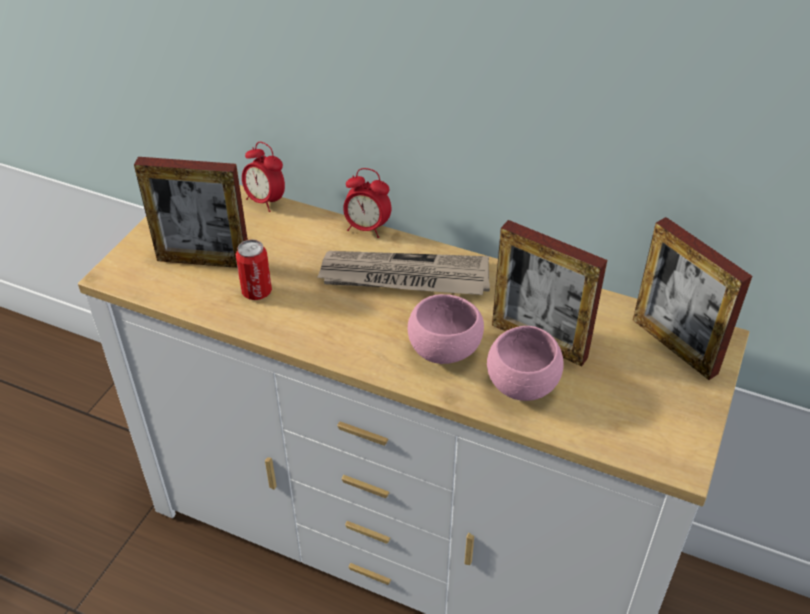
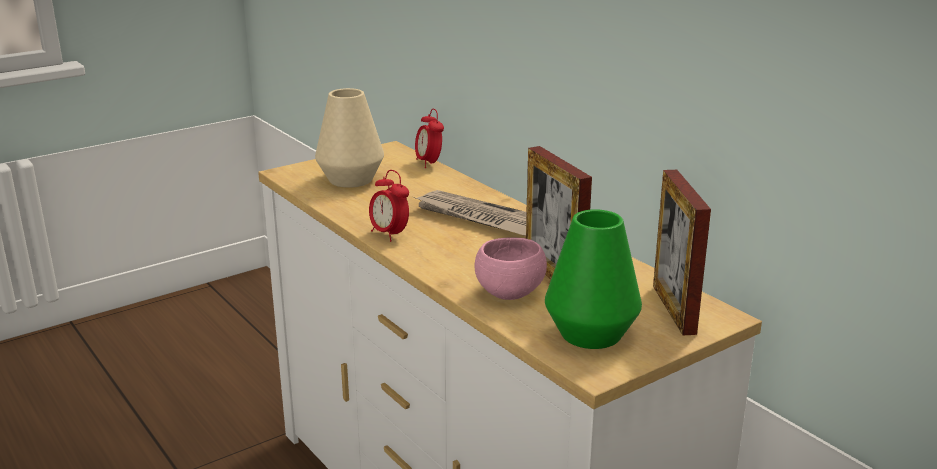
camera: 30 degrees right, 20 degrees down
(204, 260) = (351, 179): picture frame -> beige vase
(257, 292) = (368, 201): can -> none
(367, 228) = (488, 191): alarm clock -> alarm clock (389, 234)
(444, 351) = (470, 261): pink bowl -> none
(637, 413) = (590, 334): none -> green vase

